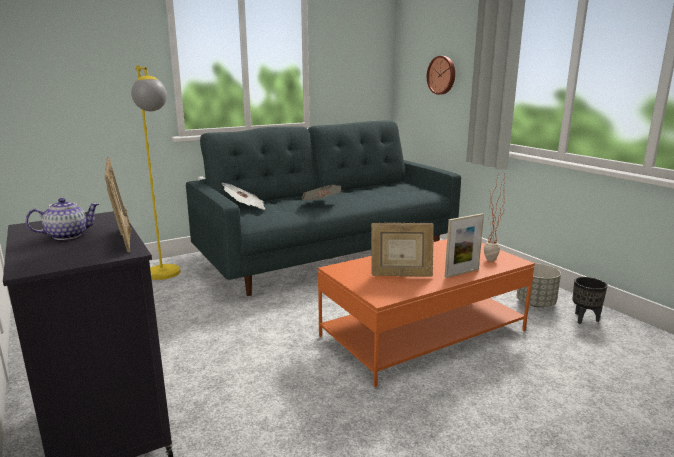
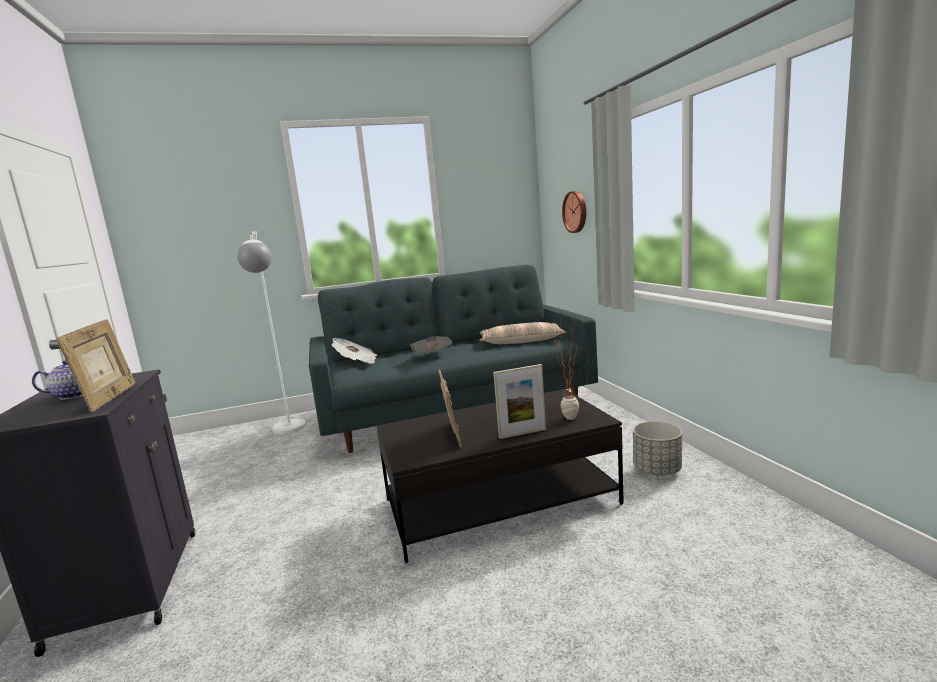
camera: 15 degrees right, 5 degrees down
(166, 277) = (289, 432): yellow floor lamp -> white floor lamp
(393, 192) = (521, 341): none -> pillow
(401, 275) = (452, 435): picture frame -> picture frame turned 120 degrees counterclockwise
(423, 333) = (500, 501): orange coffee table -> black coffee table
(585, 319) = (710, 493): black planter -> none

